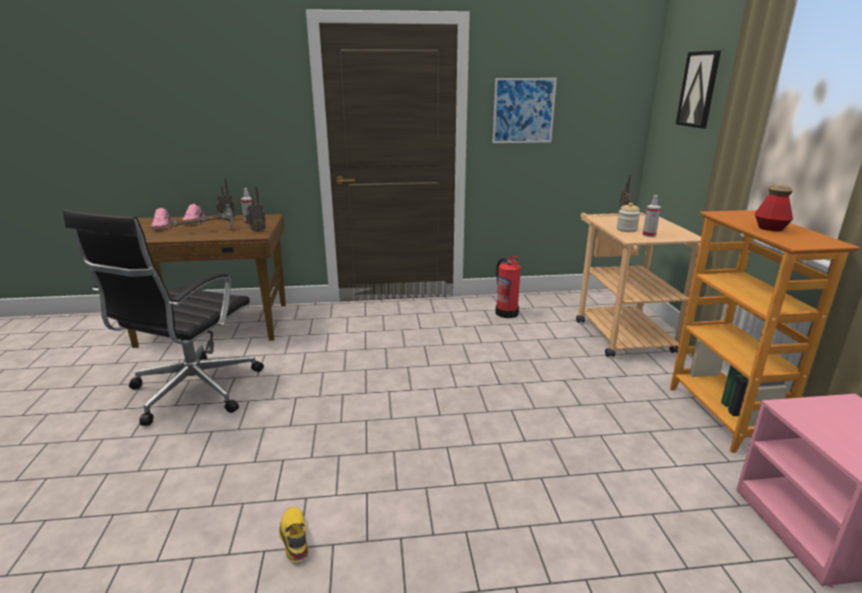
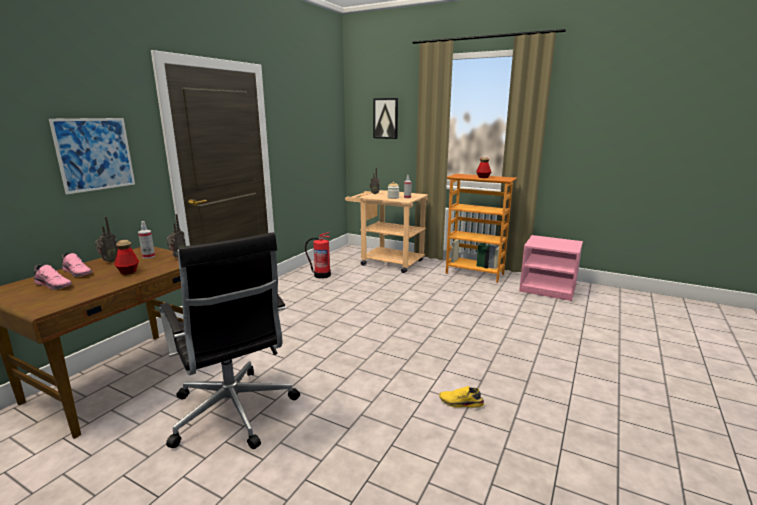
camera: 55 degrees left, 5 degrees down
(207, 231) = (128, 271): hammer -> bottle
(523, 111) = (294, 135): picture -> picture (95, 154)

